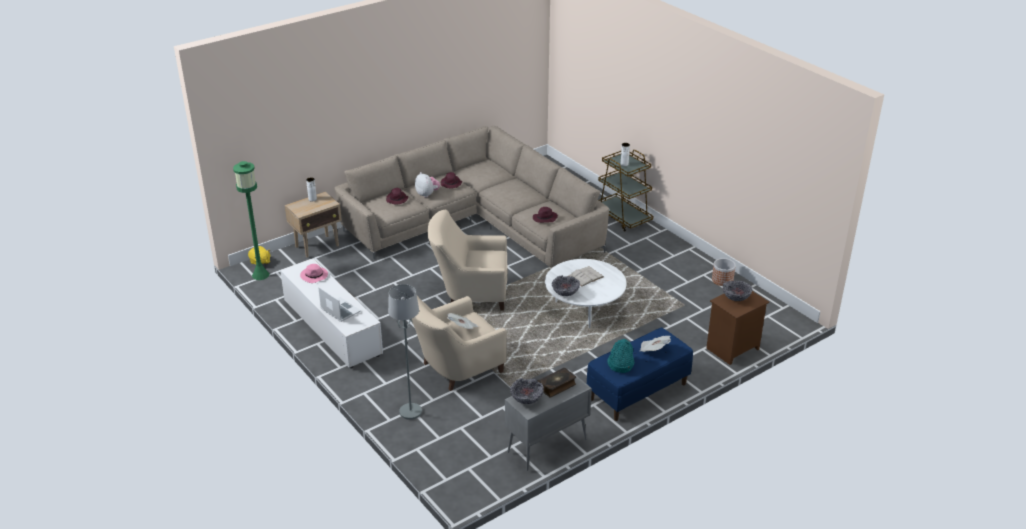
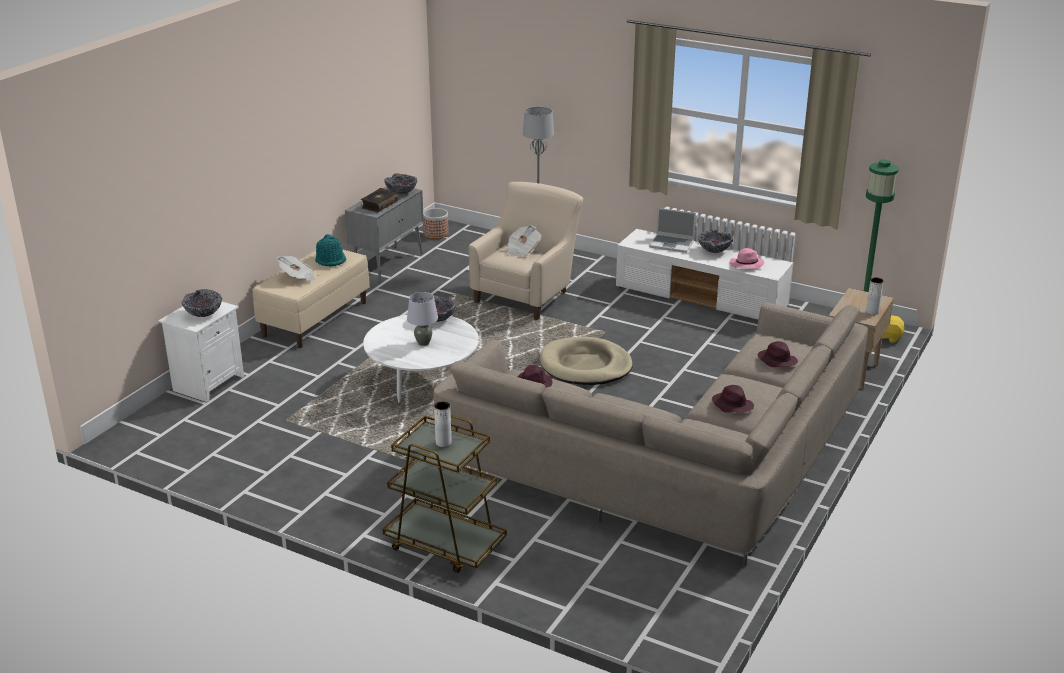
camera: 155 degrees right, 5 degrees down
(318, 295) = (714, 251): none -> bowl
(427, 194) = (747, 382): plush toy -> none
(470, 294) = (585, 366): beige armchair -> beige dog bed
(585, 276) = (423, 343): white book -> grey table lamp
(638, 392) = (315, 319): blue bench -> beige bench
(722, 280) = (235, 471): planter -> planter (436, 234)
(732, 349) = (208, 383): brown nightstand -> white nightstand

